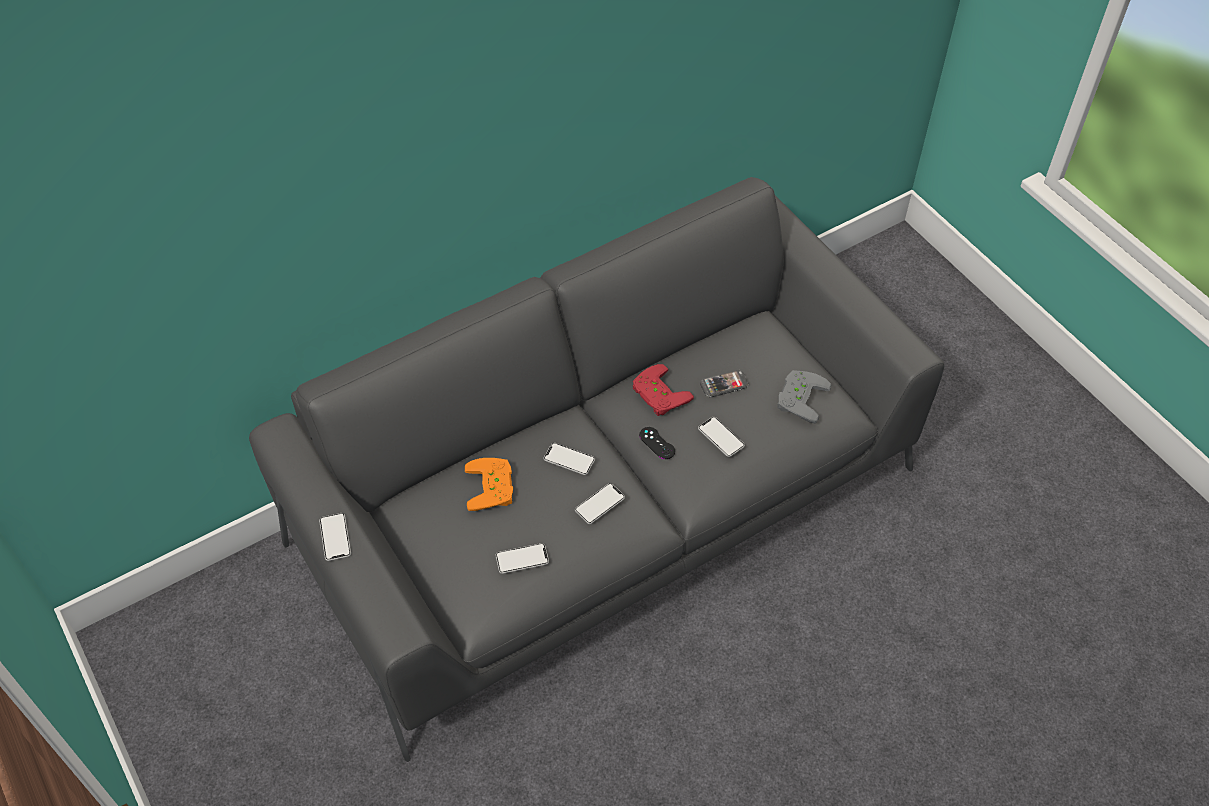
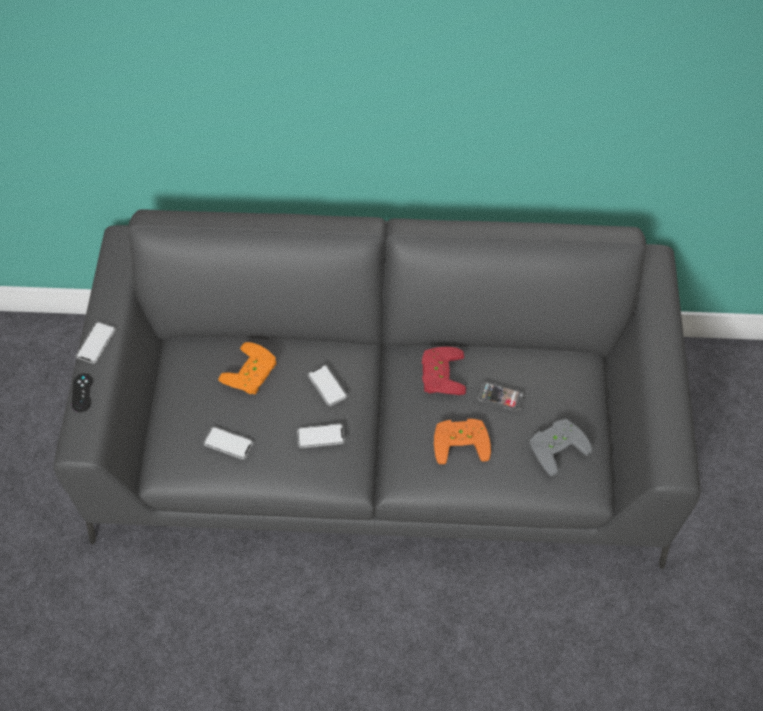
camera: 35 degrees right, 5 degrees up
(657, 443) = (407, 414): black game controller -> black game controller (82, 393)
(721, 437) = (461, 440): phone -> orange game controller

